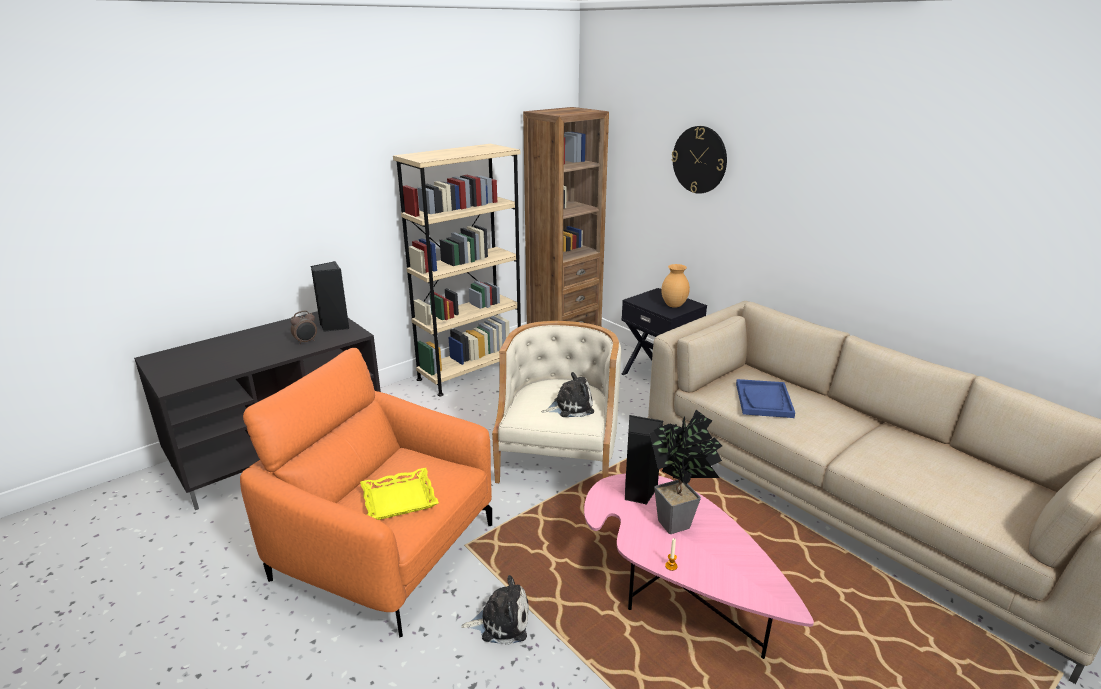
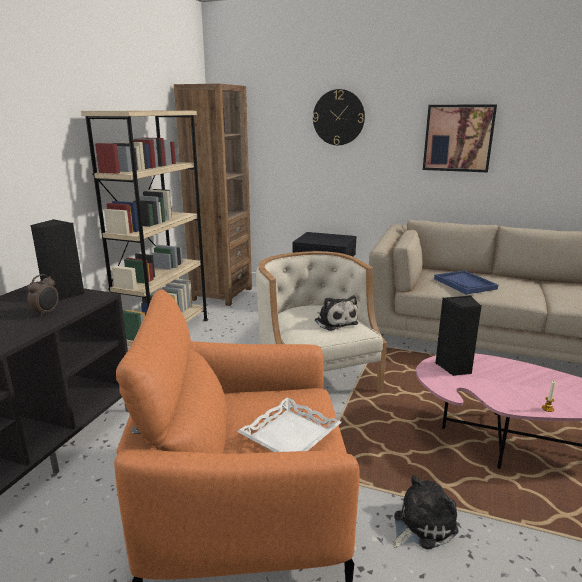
camera: 30 degrees left, 5 degrees down
(399, 500) = (290, 435): yellow tray -> white tray
(570, 407) = (335, 322): plush toy -> plush toy turned 105 degrees clockwise
(673, 305) = (335, 239): brown vase -> none
(680, 524) = (511, 379): potted plant -> none
(829, 208) = (458, 138): none -> picture

